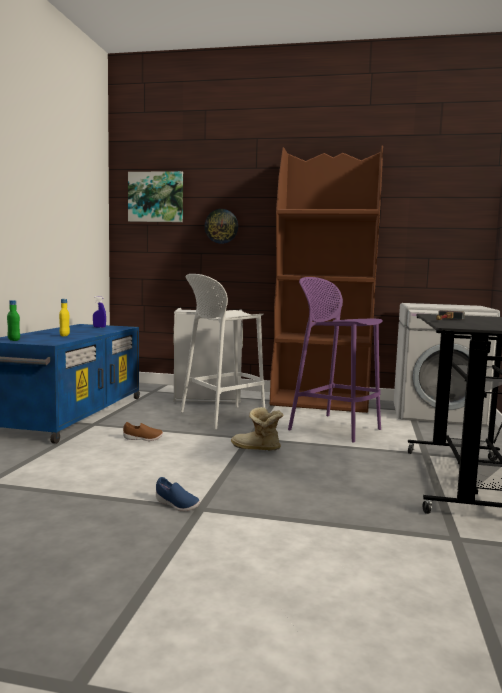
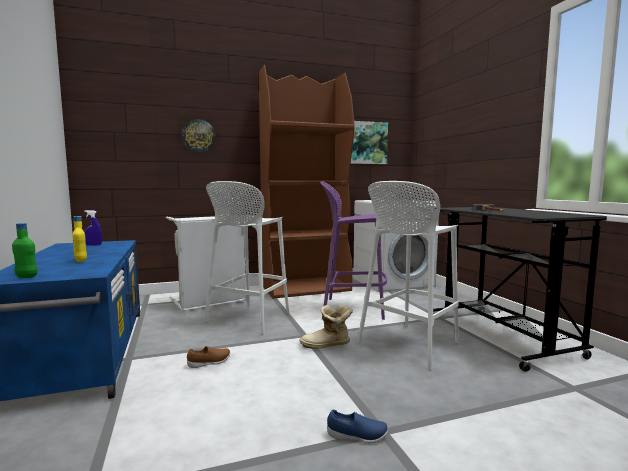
camera: 30 degrees left, 0 degrees up
(156, 197) = (123, 103): picture -> picture (364, 143)
(340, 466) = (410, 344): none -> white stool

